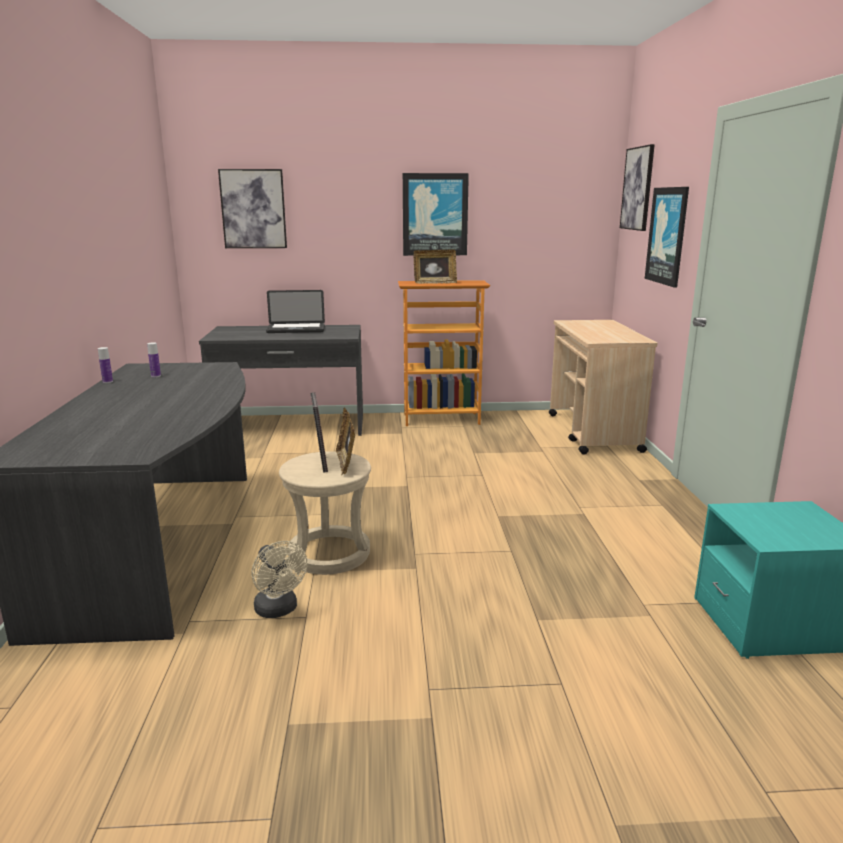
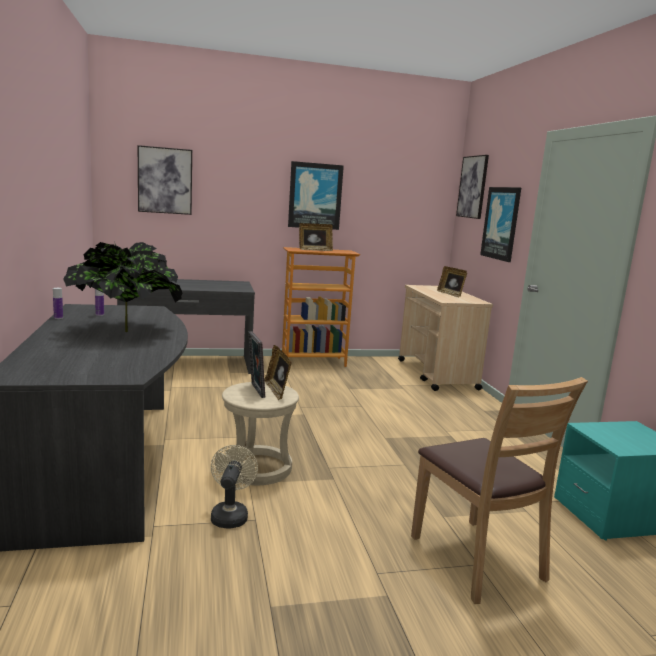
camera: 10 degrees left, 5 degrees down
(171, 396) = (125, 331): none -> potted plant
(279, 610) = (230, 515): beige fan -> beige fan turned 135 degrees counterclockwise
(296, 329) = (197, 283): laptop -> none
(561, 677) = (476, 559): none -> brown chair
(607, 331) = (450, 294): none -> picture frame

